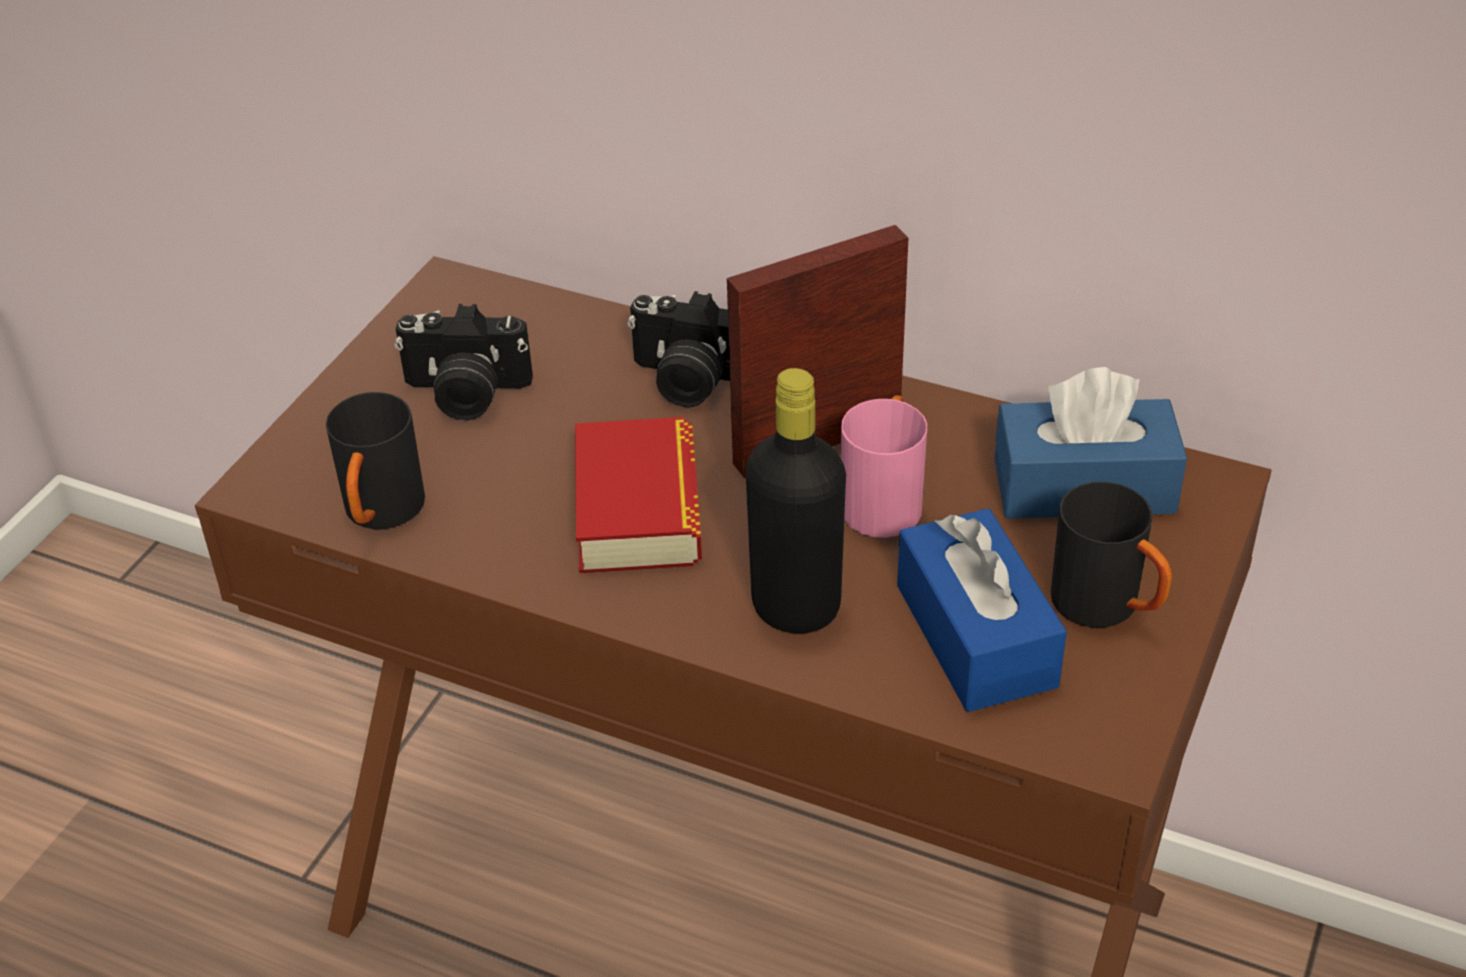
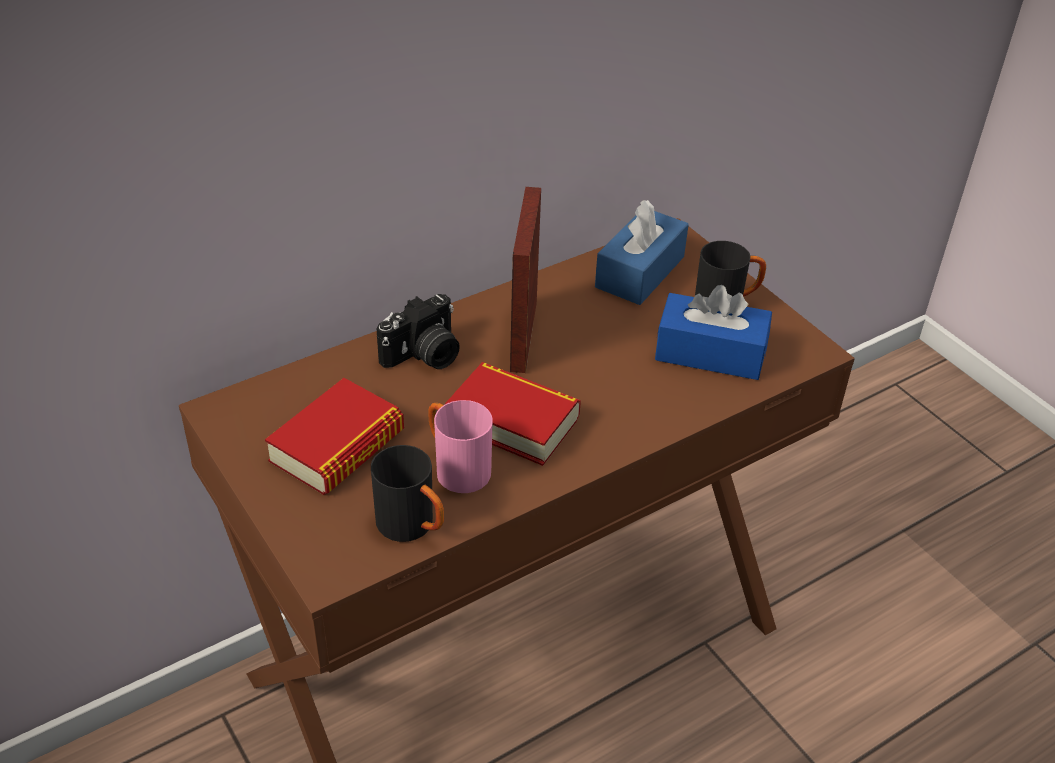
camera: 60 degrees left, 0 degrees up
(465, 394) = (337, 446): camera -> book
(796, 608) = (640, 400): black bottle -> none
(884, 500) = (589, 335): pink mug -> pink mug (456, 468)

